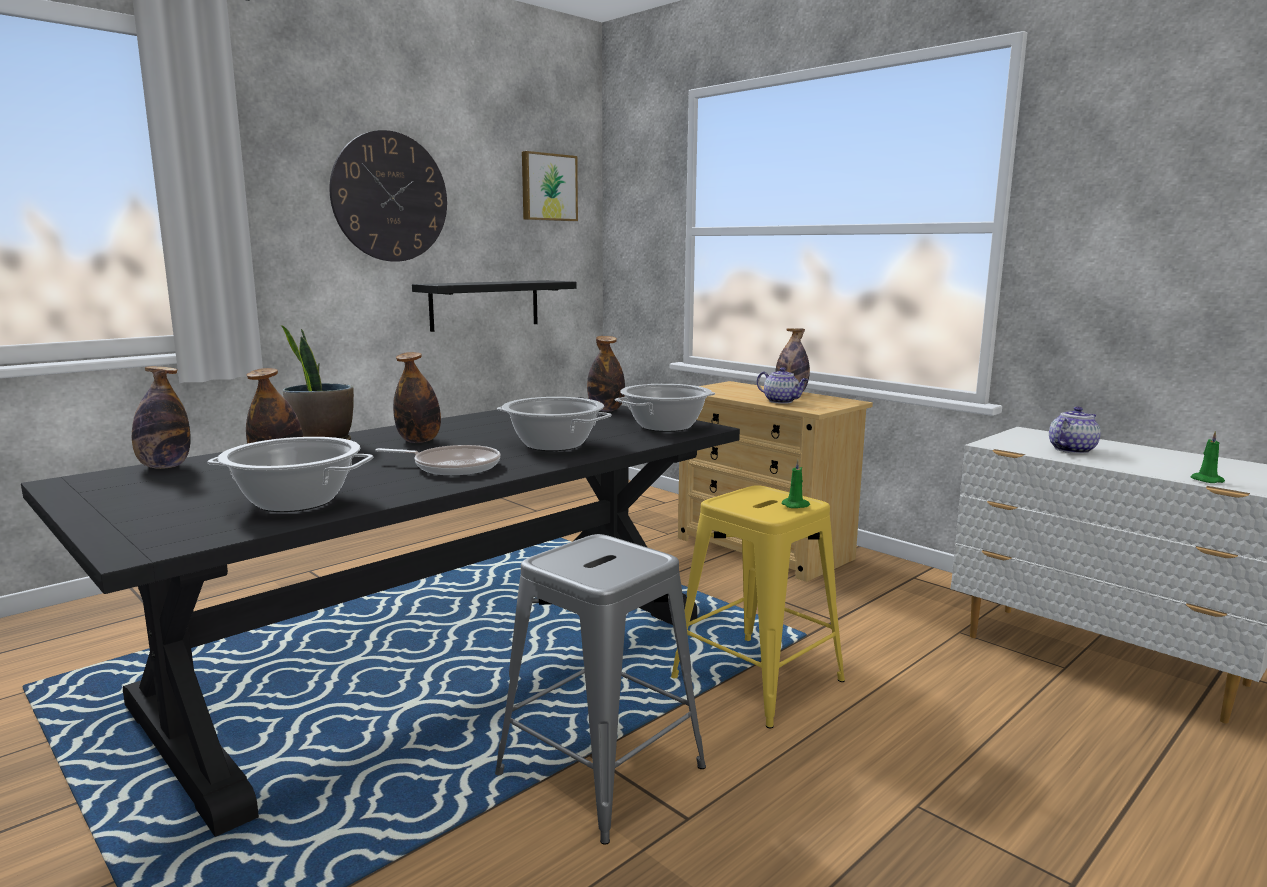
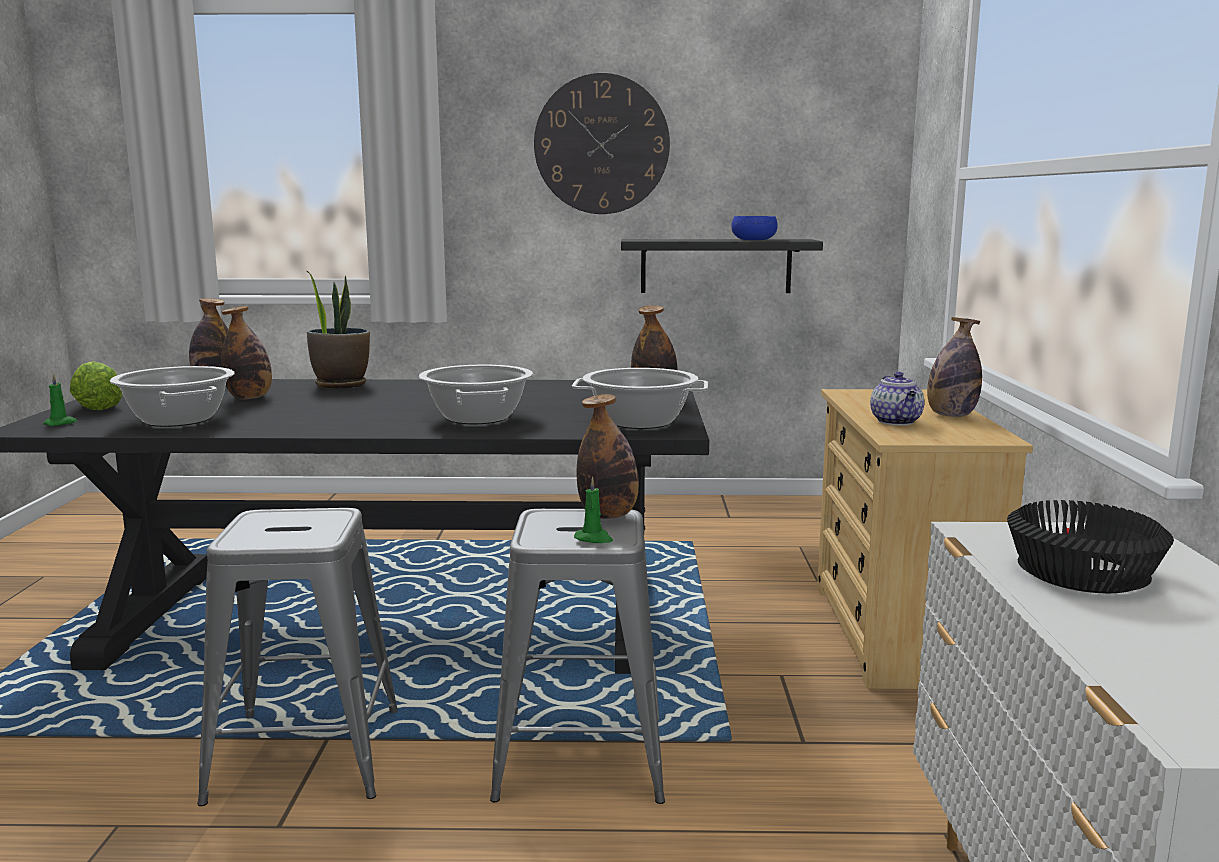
camera: 45 degrees right, 0 degrees up
(130, 514) = (97, 407): none -> lettuce
(419, 441) = (404, 394): bottle -> bottle (608, 515)
(452, 467) = (343, 418): frying pan -> none
(522, 281) = (753, 239): none -> blue bowl
(548, 187) = (820, 122): picture -> none
(757, 679) = (582, 755): yellow stool -> grey stool
(1072, 450) = (1083, 572): teapot -> black bowl
(1205, 480) = (1134, 678): green candle -> green candle (61, 423)

